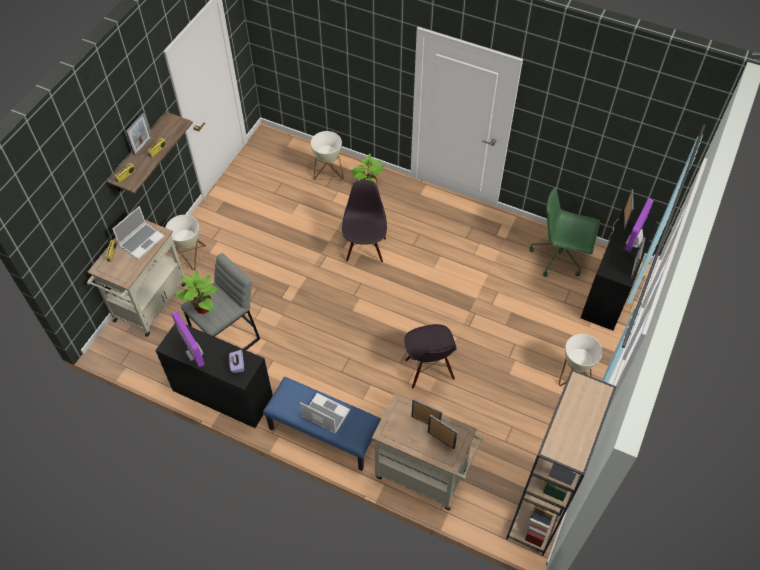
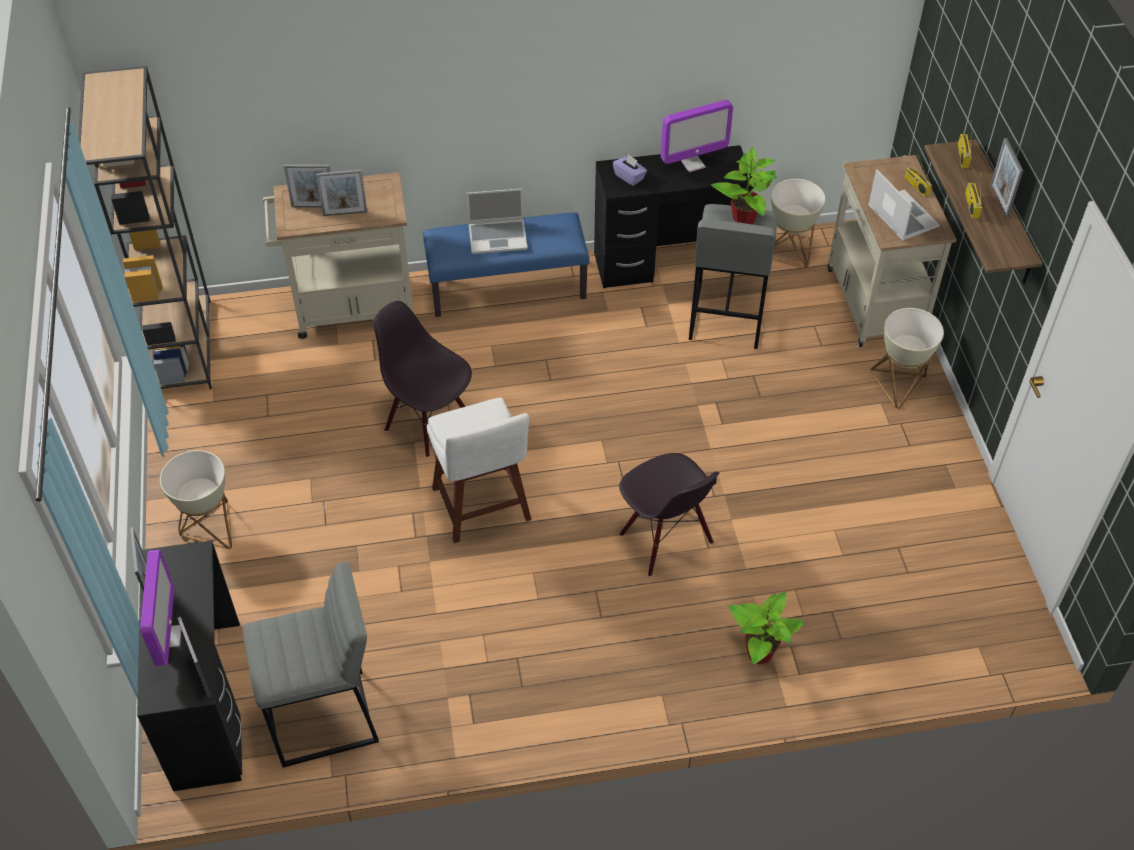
camera: 145 degrees right, 5 degrees down
(142, 241) = (901, 216): laptop -> laptop turned 150 degrees clockwise
(194, 353) = (692, 163): monitor -> monitor turned 135 degrees clockwise
(328, 172) = (855, 640): planter -> planter (788, 253)
(434, 309) = (482, 508): none -> white chair
(560, 258) = (326, 717): green office chair -> grey stool

